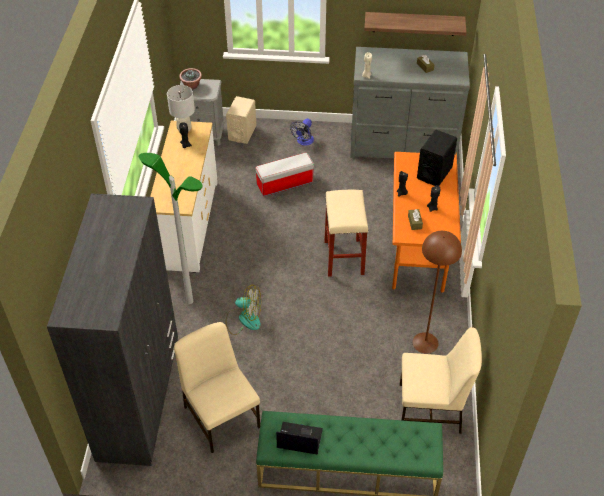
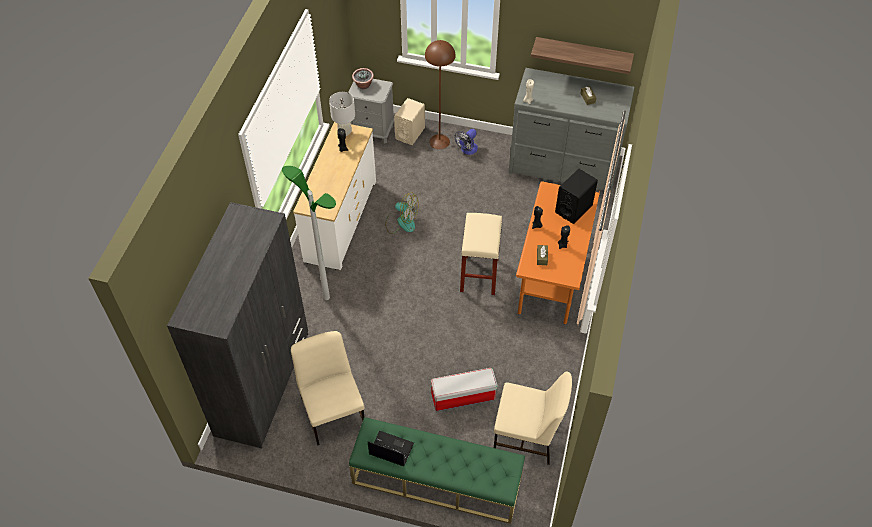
camera: 10 degrees right, 5 degrees up
(244, 319) = (372, 322): fan -> fan (401, 222)
(284, 184) = (439, 192): storage box -> storage box (462, 397)
(425, 343) = (537, 371): brown floor lamp -> brown floor lamp (439, 141)

